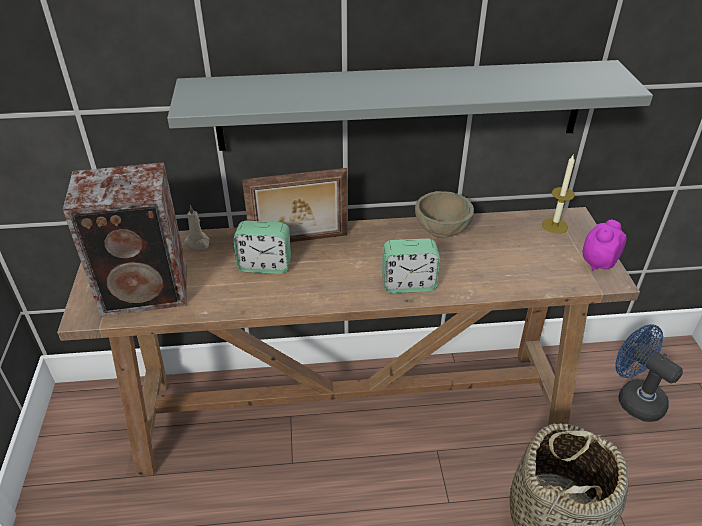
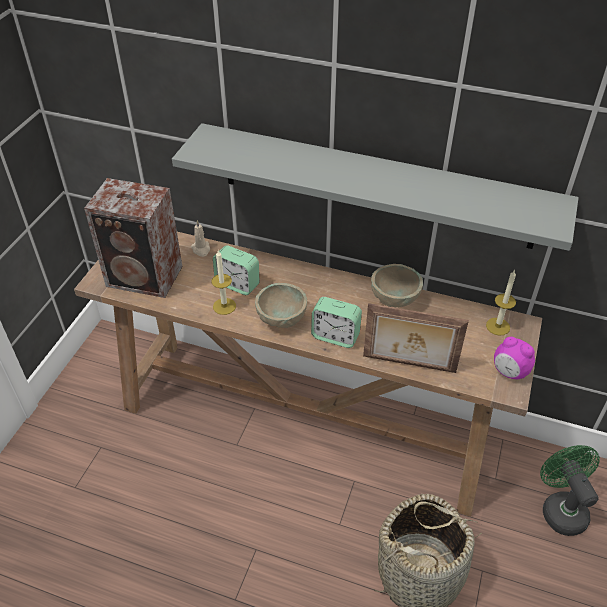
camera: 25 degrees right, 5 degrees up
(264, 292) = (224, 306): none -> candle
(299, 241) = (275, 272): picture frame -> picture frame (409, 365)
(340, 286) = (282, 319): none -> beige bowl
(597, 263) = (509, 372): alarm clock -> alarm clock turned 120 degrees counterclockwise
(634, 398) = (560, 508): blue fan -> green fan

